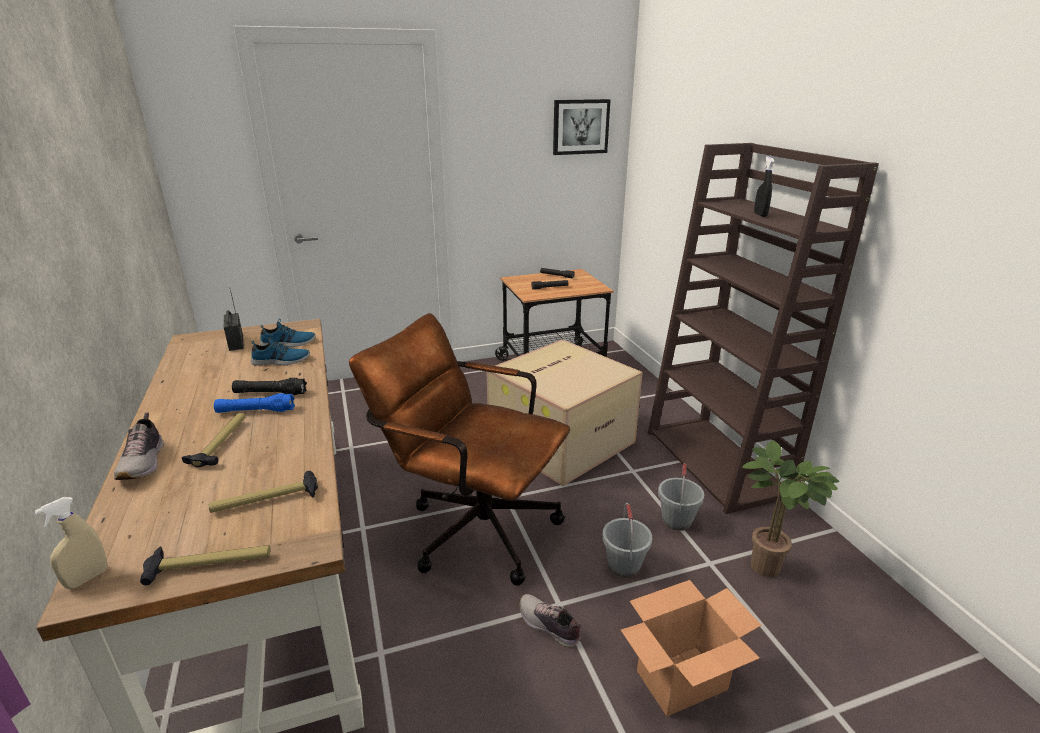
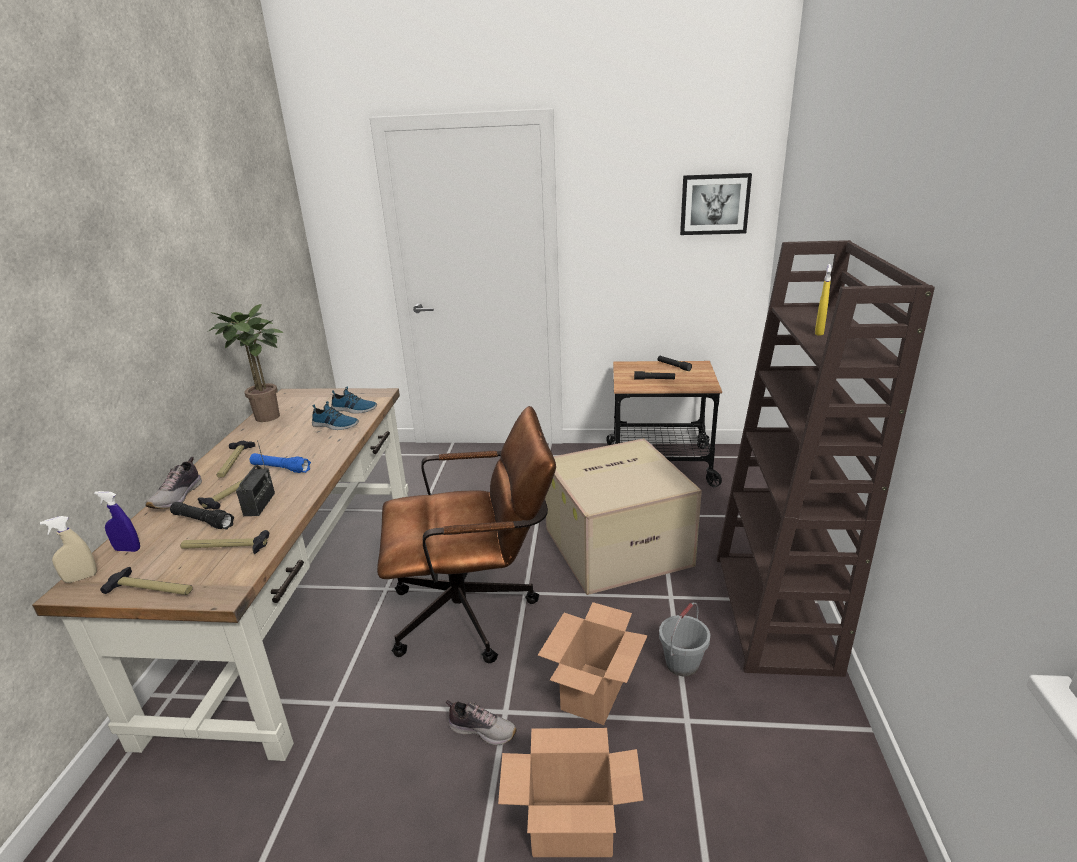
camera: 25 degrees right, 0 degrees up
(128, 532) = (128, 549): none -> blue spray bottle
(186, 415) = (234, 462): none -> hammer
(236, 343) = (317, 403): radio -> radio (259, 504)
(270, 393) = (303, 454): black flashlight -> black flashlight (203, 521)
(471, 526) = (476, 612): brown office chair -> brown office chair turned 120 degrees clockwise
(549, 626) = (482, 729): shoe -> shoe turned 135 degrees clockwise
(624, 565) = (593, 694): grey bucket -> cardboard box
(760, 215) = (819, 332): black spray bottle -> yellow spray bottle
(771, 568) = (754, 749): potted plant -> potted plant (269, 418)

